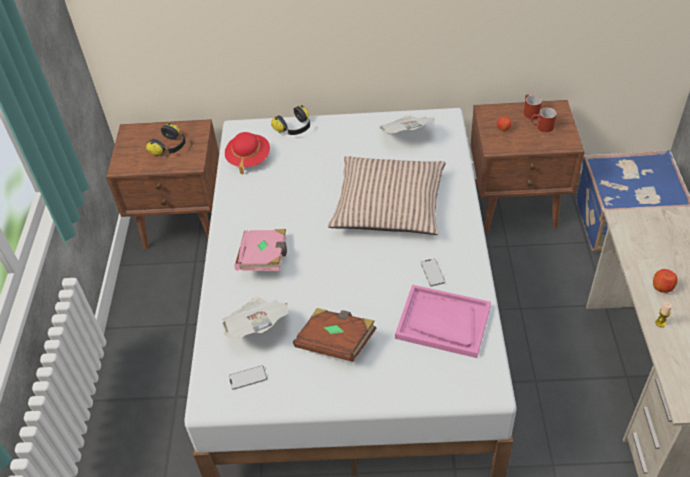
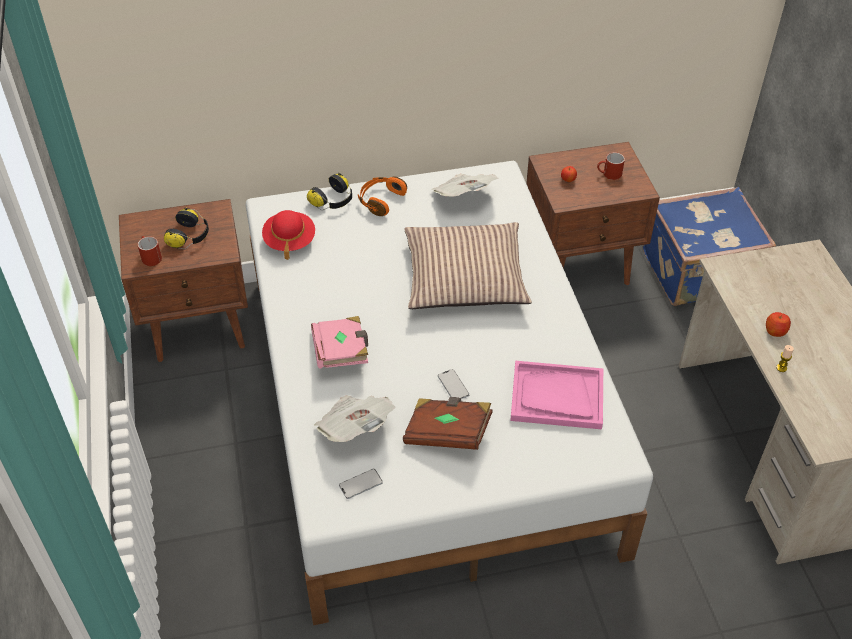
camera: 15 degrees left, 0 degrees up
(334, 132) = (380, 200): none -> orange headphones
(432, 273) = (532, 345): phone -> phone (453, 385)
(529, 112) = (591, 159): red mug -> red mug (149, 257)

